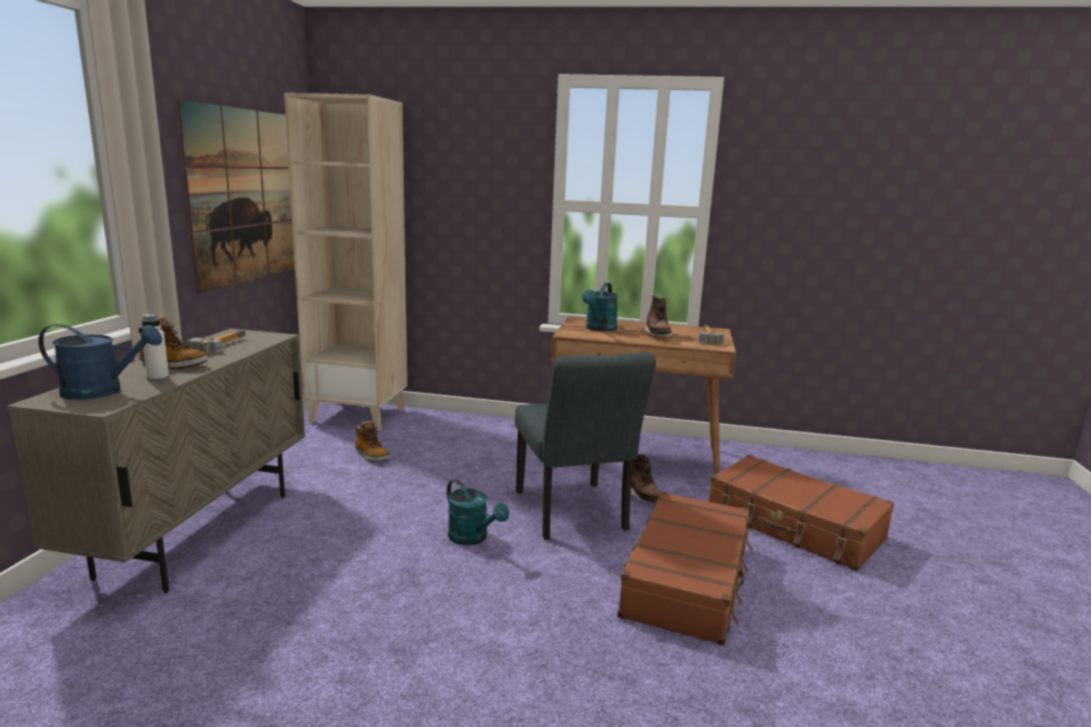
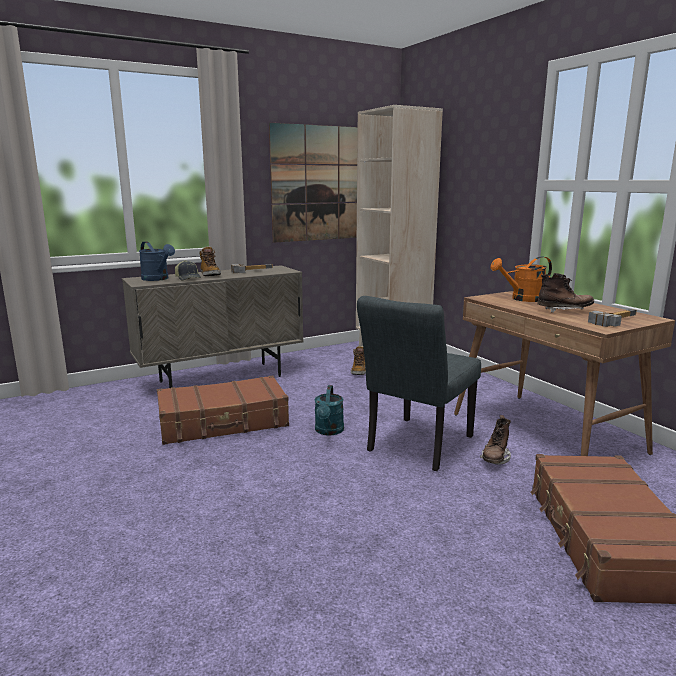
camera: 50 degrees right, 0 degrees up
(158, 378) = (188, 278): white bottle -> cap
(599, 329) = (522, 299): turquoise watering can -> orange watering can
(657, 335) = (564, 311): brown boot -> brown boot turned 135 degrees counterclockwise
(688, 580) = (415, 519): brown suitcase -> brown suitcase (223, 423)

